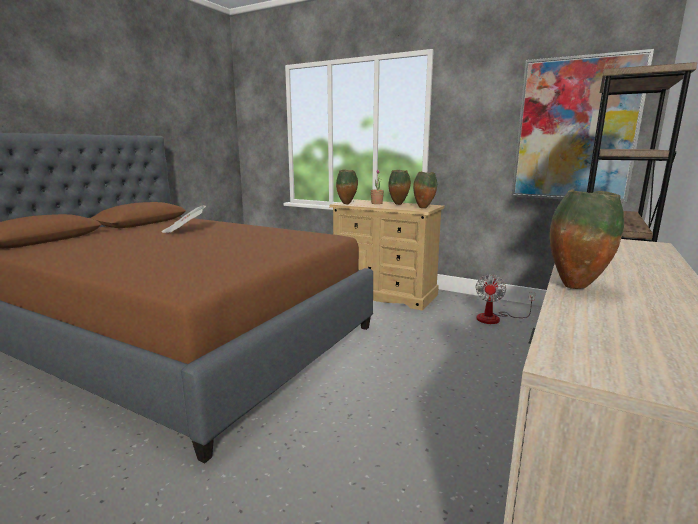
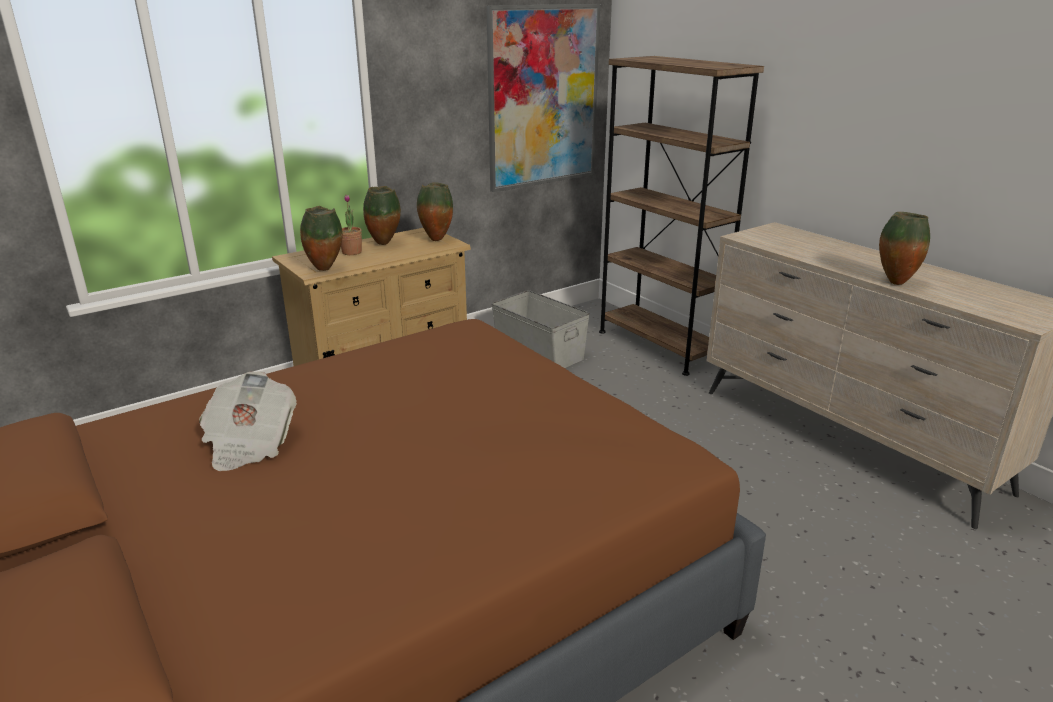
camera: 65 degrees left, 10 degrees up
(495, 318) = (539, 351): fan -> grey storage box

